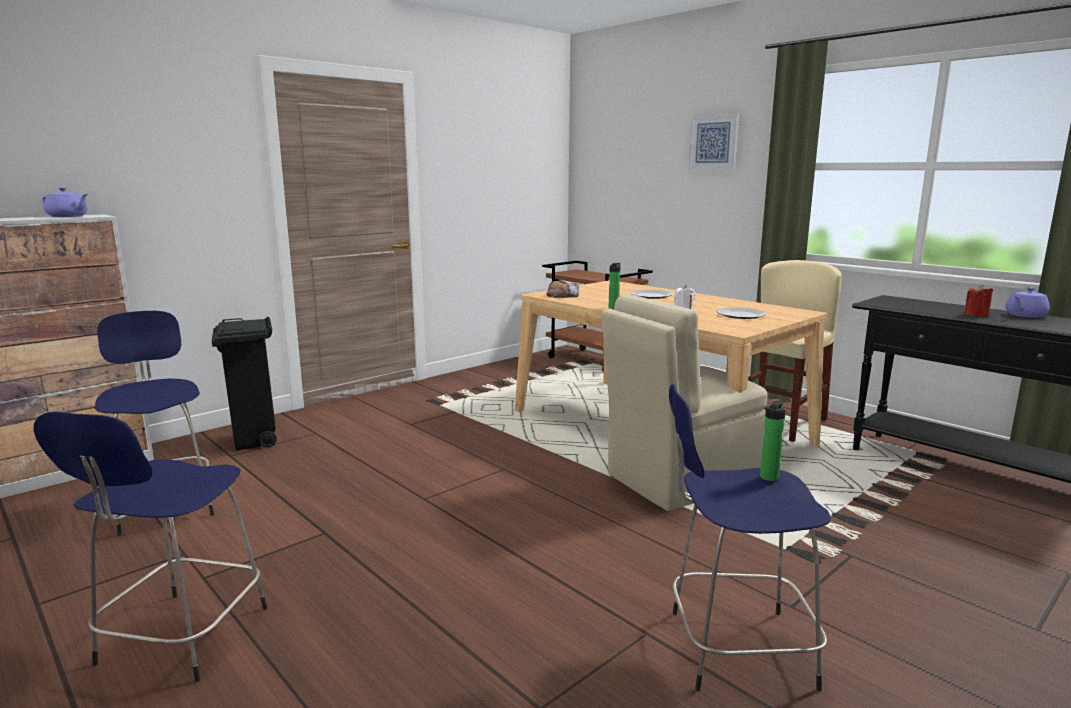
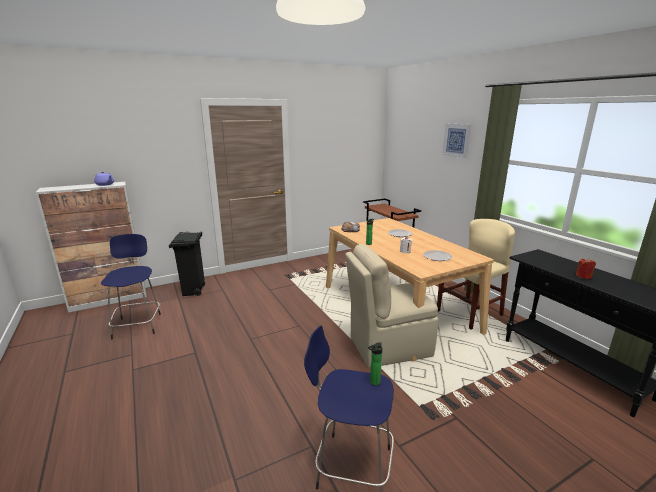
camera: 15 degrees right, 5 degrees up
(180, 638) = (107, 402): blue stool -> none
(1024, 315) = (619, 280): purple teapot -> none

